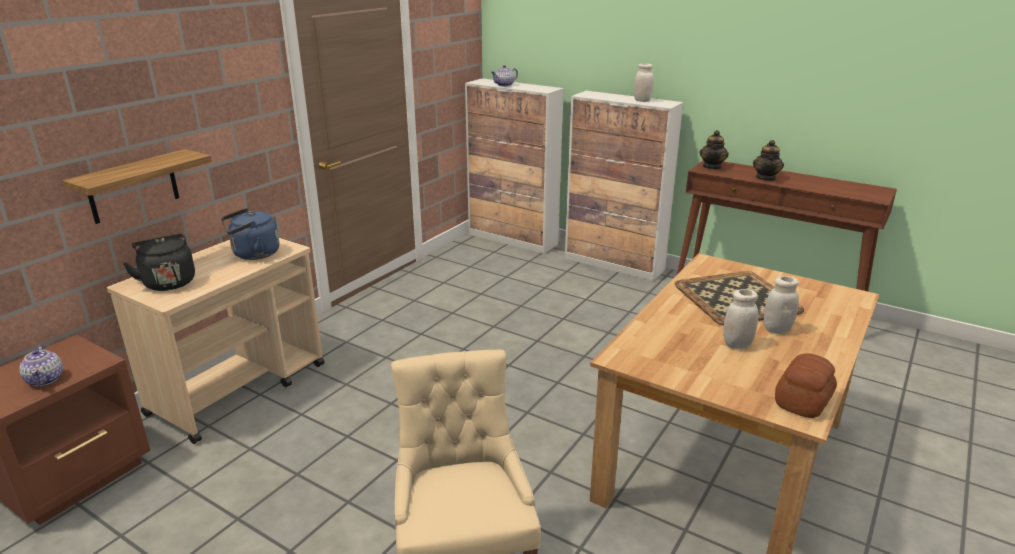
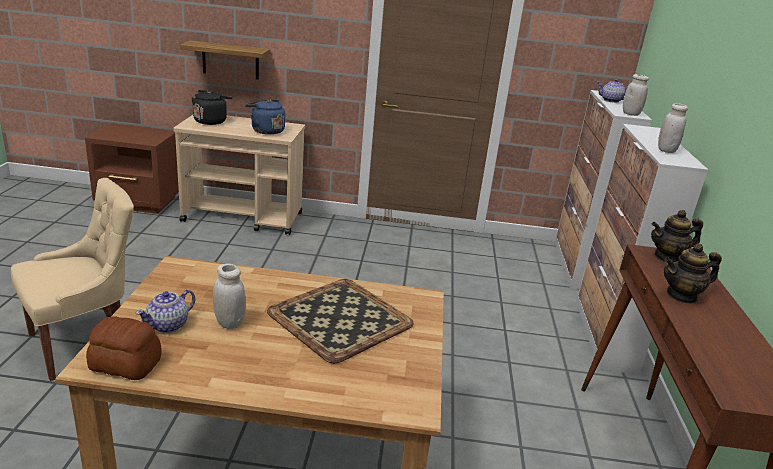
camera: 60 degrees right, 0 degrees up
(46, 379) = (128, 136): teapot -> teapot (168, 325)
(776, 329) = (277, 346): white jar -> white jar (630, 114)

